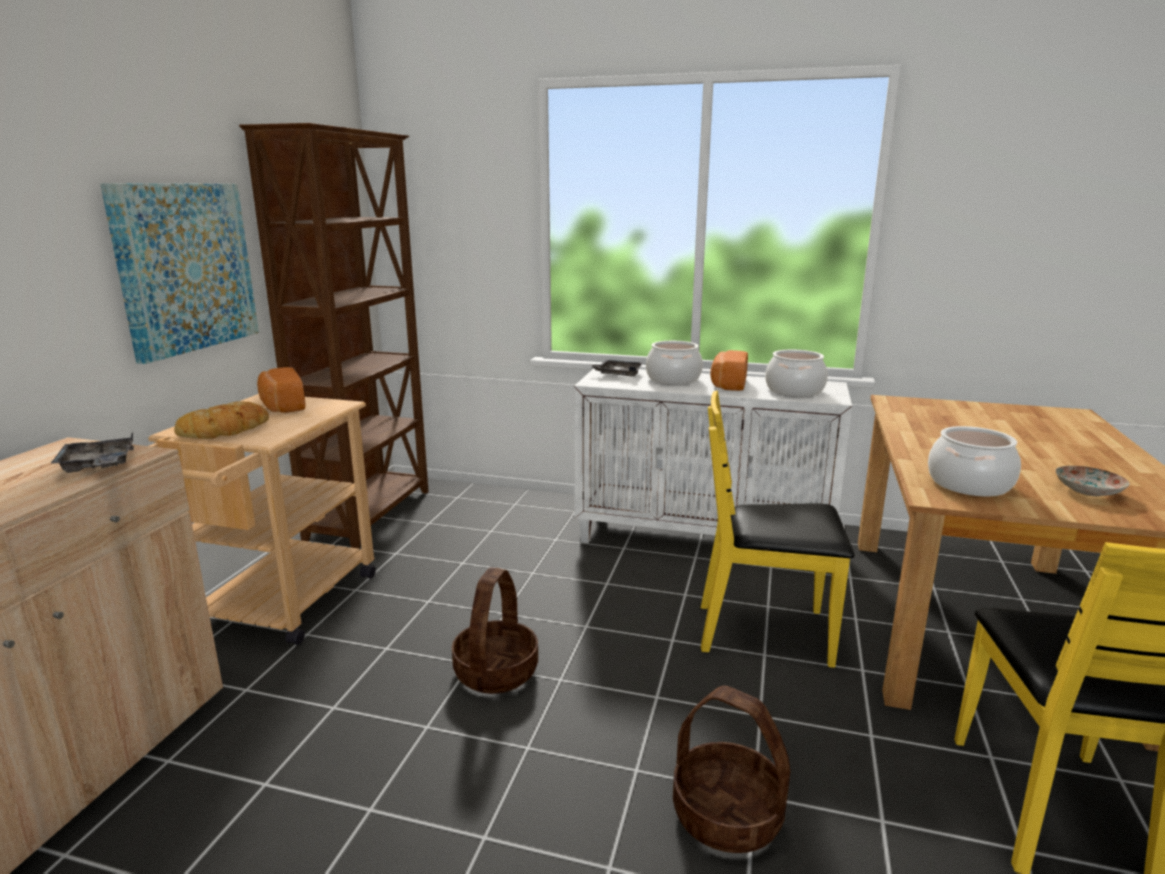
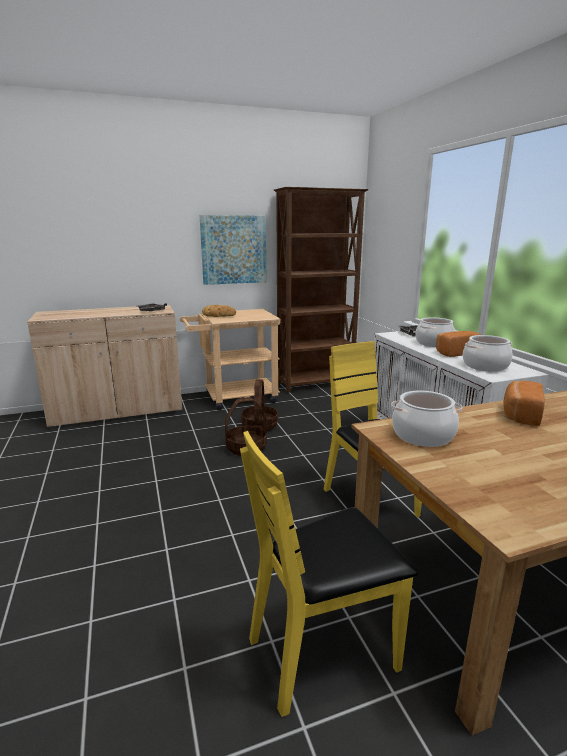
camera: 55 degrees right, 0 degrees up
(281, 406) = (253, 313): bread -> bread (520, 415)
(728, 815) = (212, 530): basket -> basket (260, 426)
(1089, 491) = (493, 476): plate -> none

